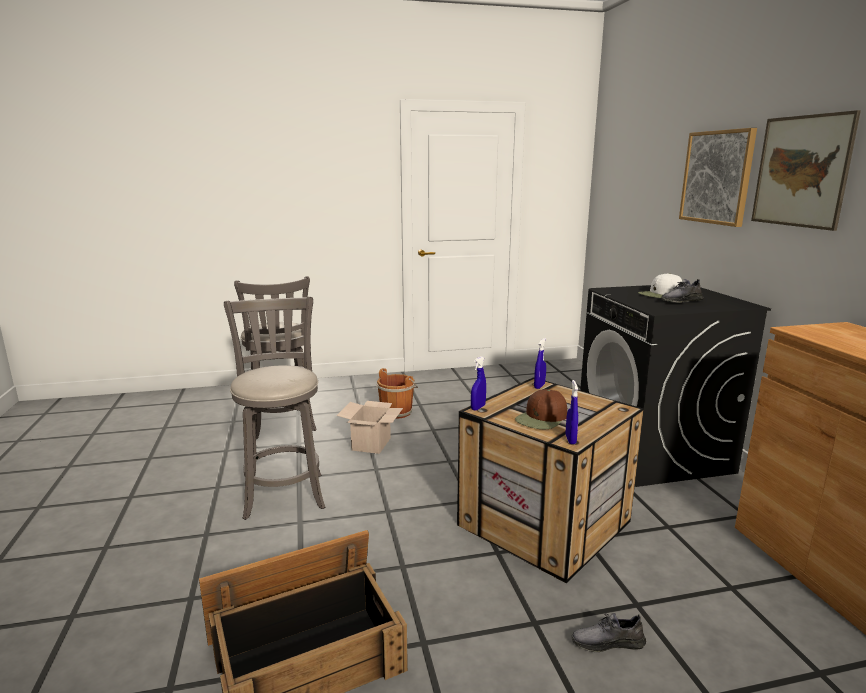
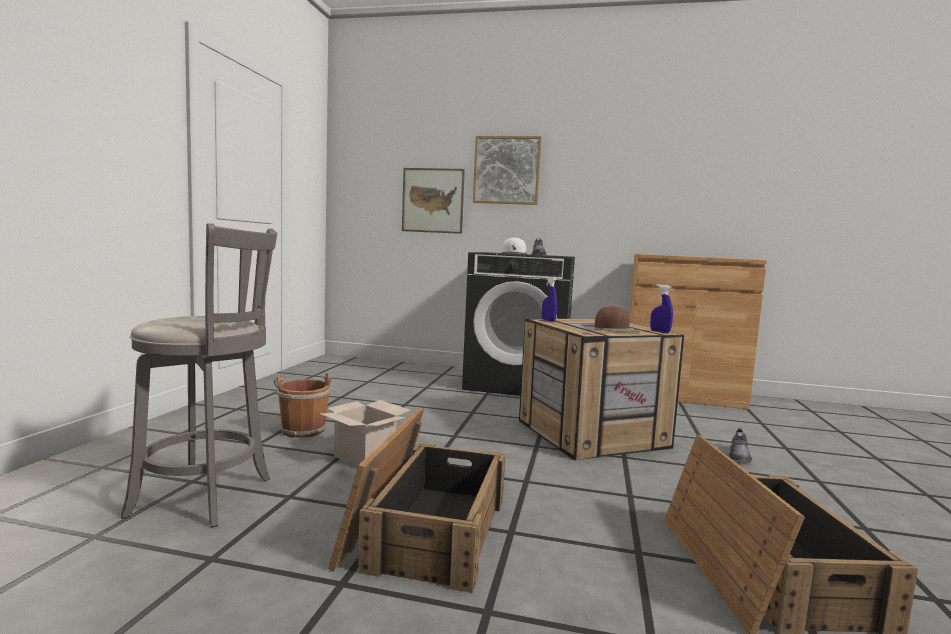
camera: 65 degrees left, 10 degrees down
(284, 493) = (425, 529): grey stool -> crate
(478, 408) = (581, 333): blue spray bottle -> none
(801, 171) = (584, 166): picture -> picture (433, 200)

